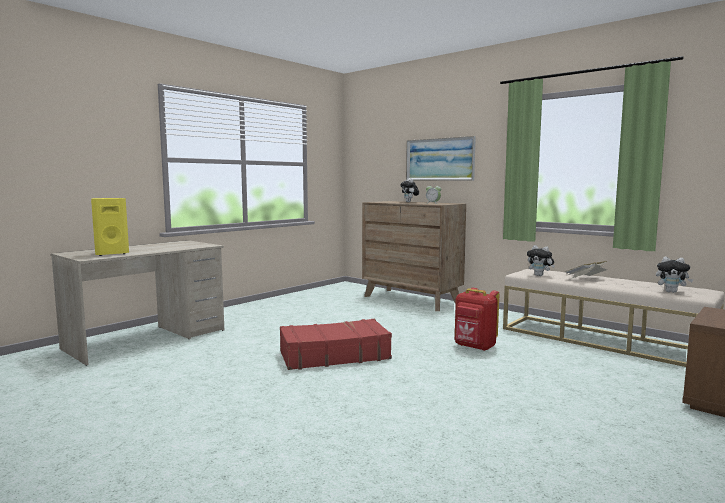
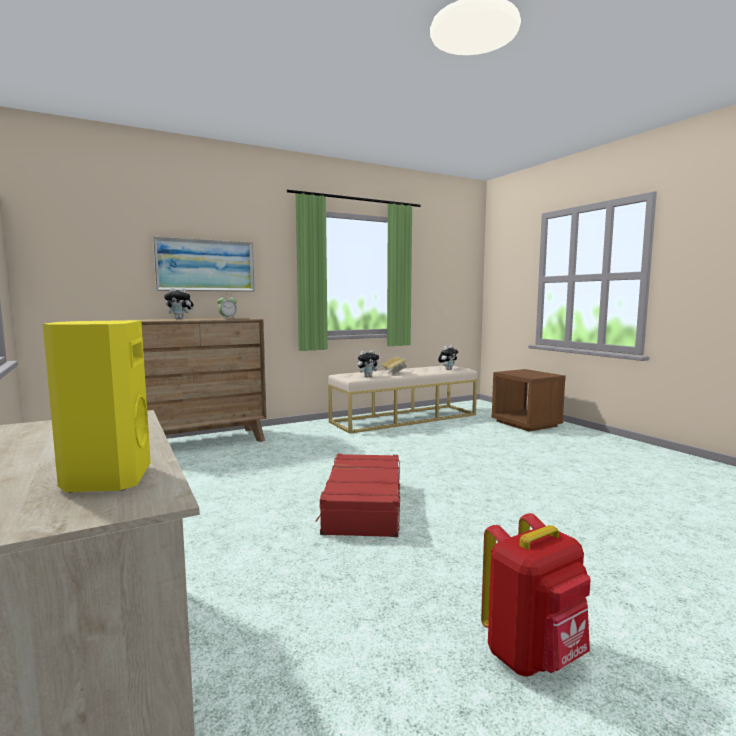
camera: 70 degrees left, 0 degrees up
(474, 347) = (388, 450): red backpack -> red backpack (534, 656)

